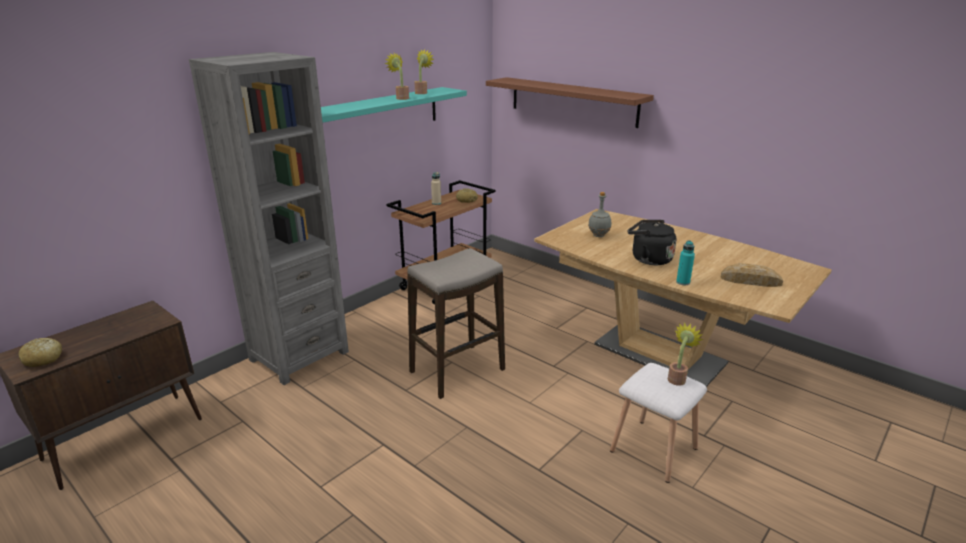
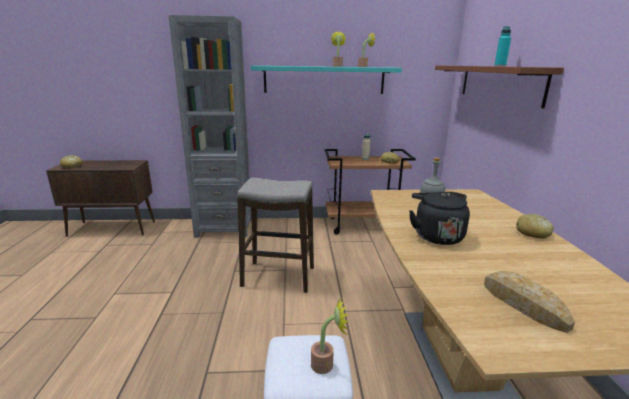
camera: 45 degrees right, 5 degrees down
(683, 234) = (532, 233): none -> bread
(683, 282) = (425, 266): turquoise bottle -> turquoise bottle (500, 66)

